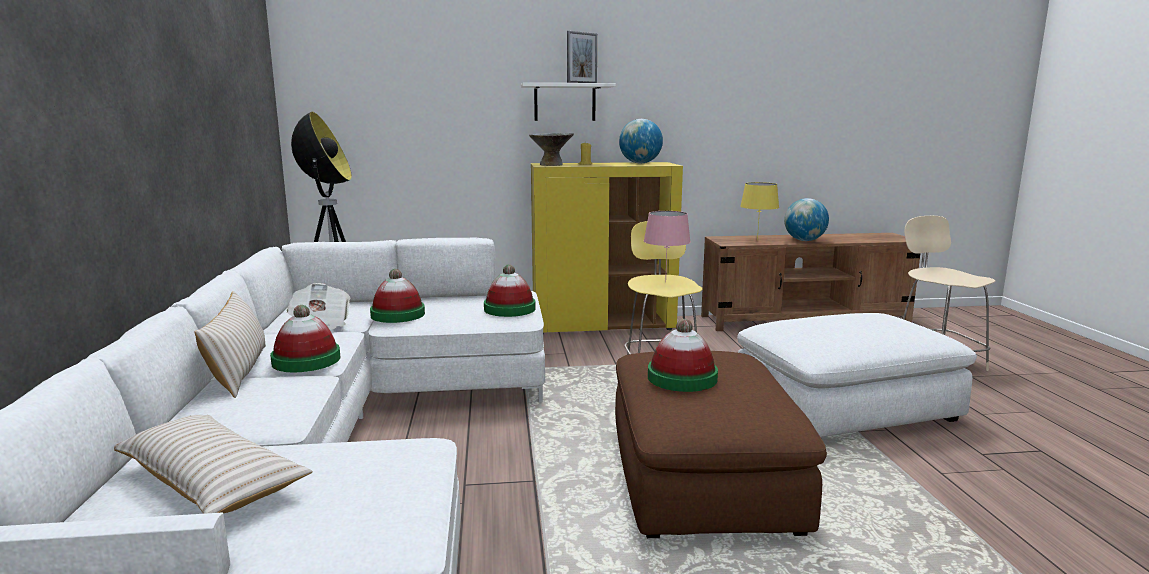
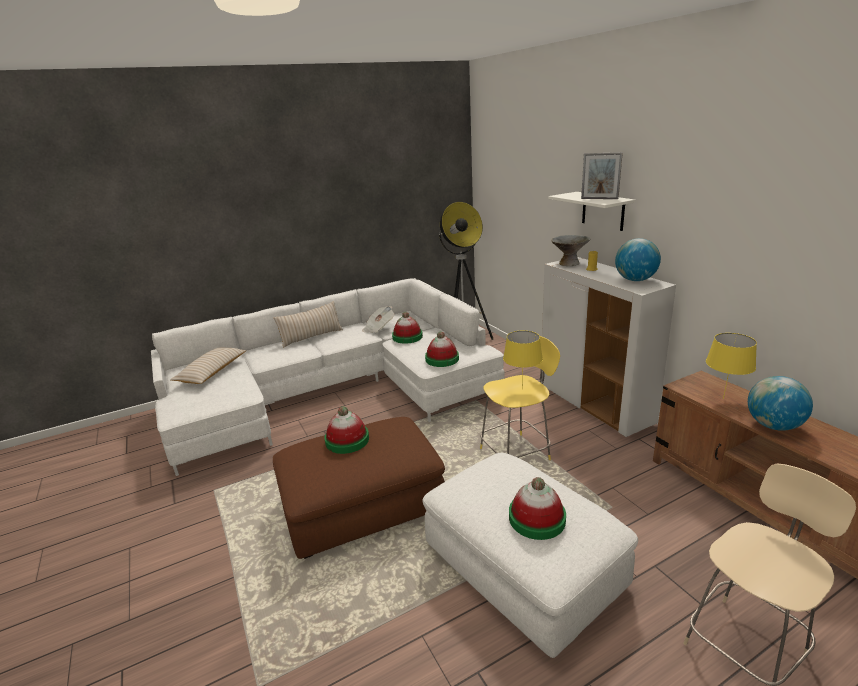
camera: 70 degrees right, 10 degrees up
(306, 360) = (328, 343): hat -> hat (537, 518)
(603, 326) = (595, 404): yellow cabinet -> white cabinet
(665, 282) = (522, 389): pink table lamp -> yellow table lamp

